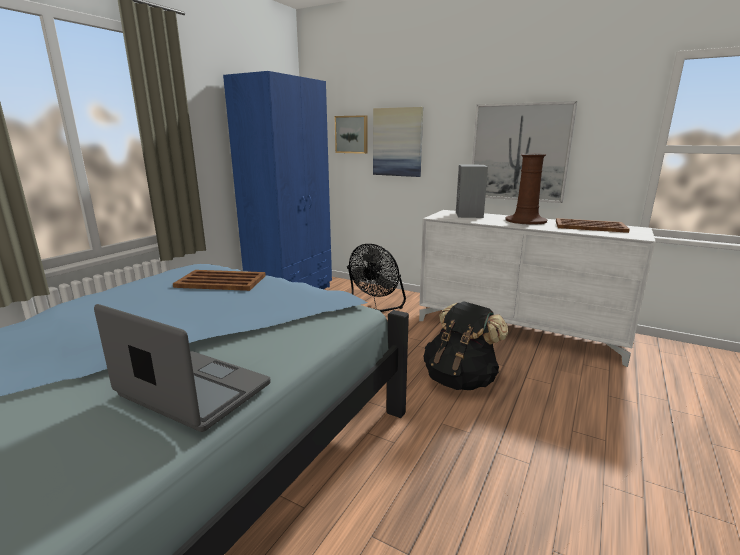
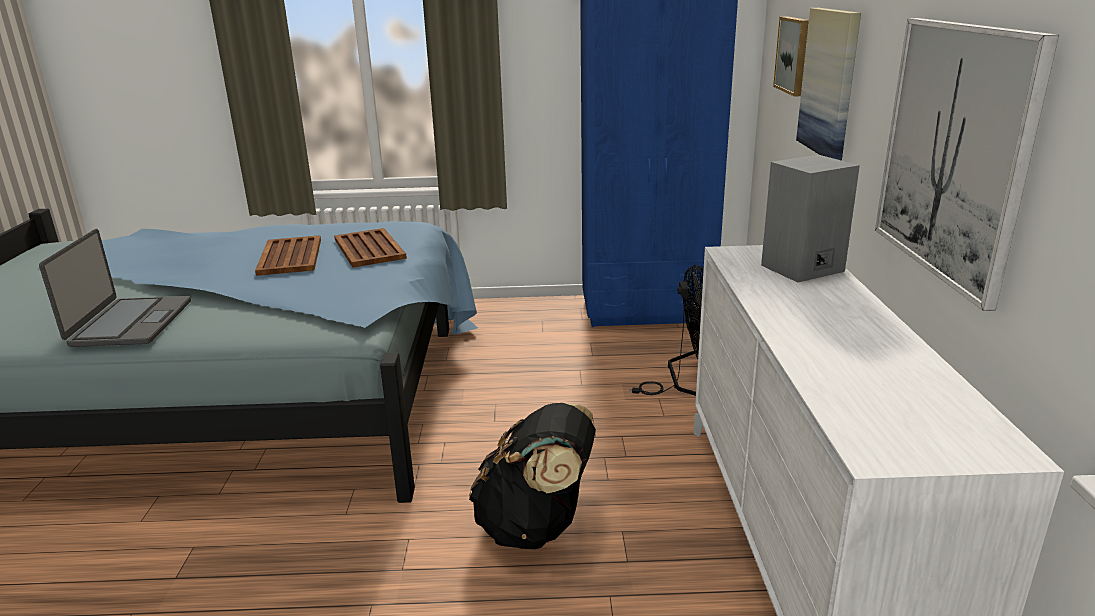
camera: 60 degrees right, 5 degrees up
(526, 221) = (838, 319): brown vase -> none
(590, 226) = (904, 388): brown tray -> brown tray (290, 257)

